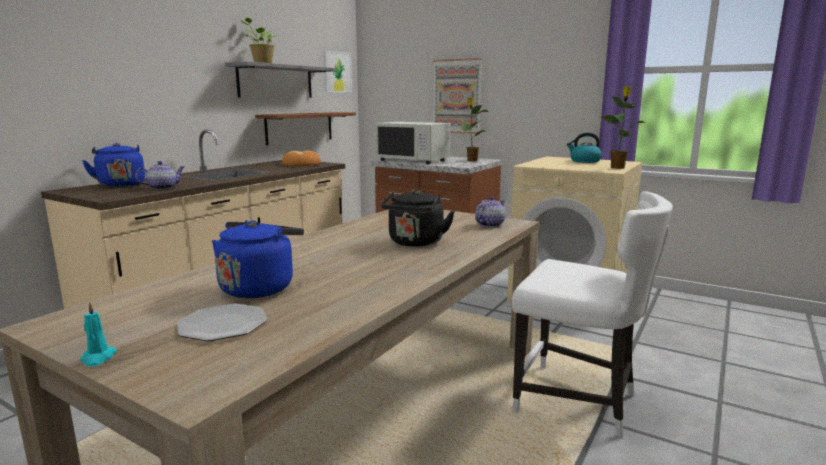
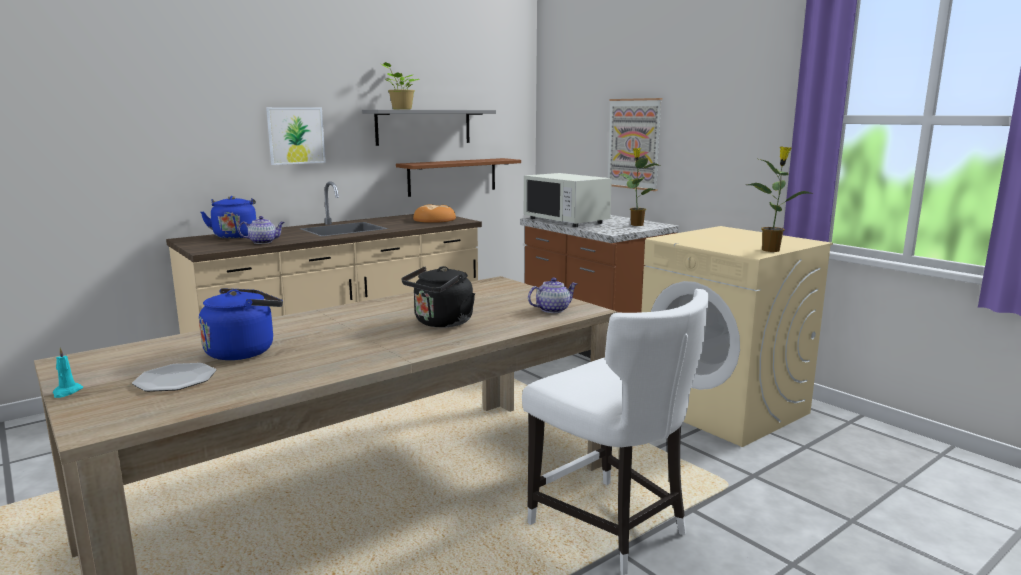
camera: 20 degrees right, 0 degrees up
(337, 72) = (506, 112): picture -> picture (296, 135)
(584, 161) = (751, 237): kettle -> none

